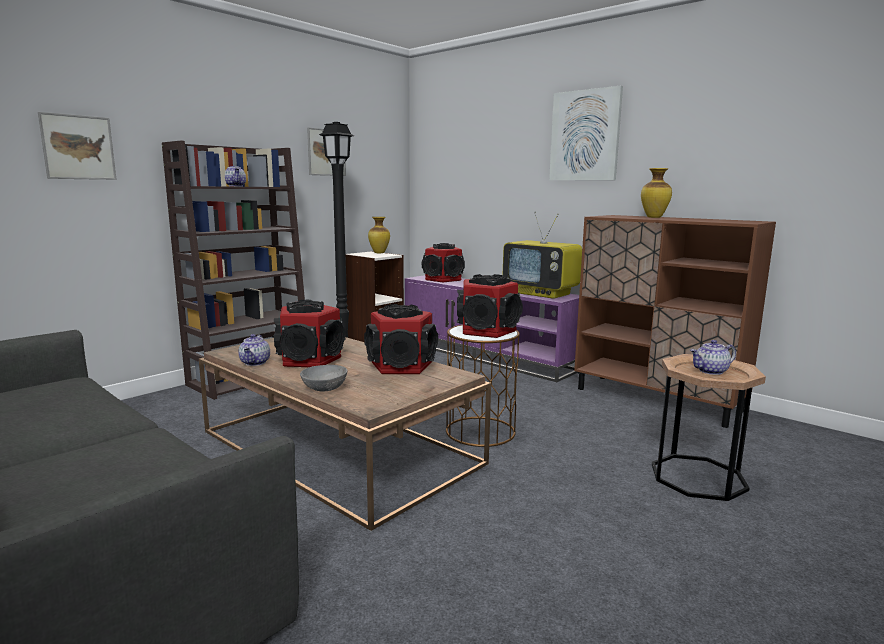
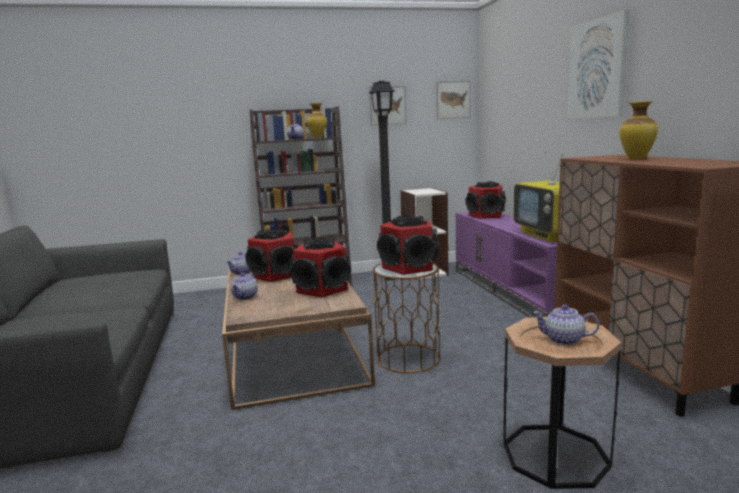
camera: 35 degrees right, 0 degrees up
(78, 147) = (195, 119): picture -> picture (453, 99)
(325, 388) = (245, 297): grey bowl -> teapot
(379, 253) = (431, 190): vase -> vase (318, 138)

